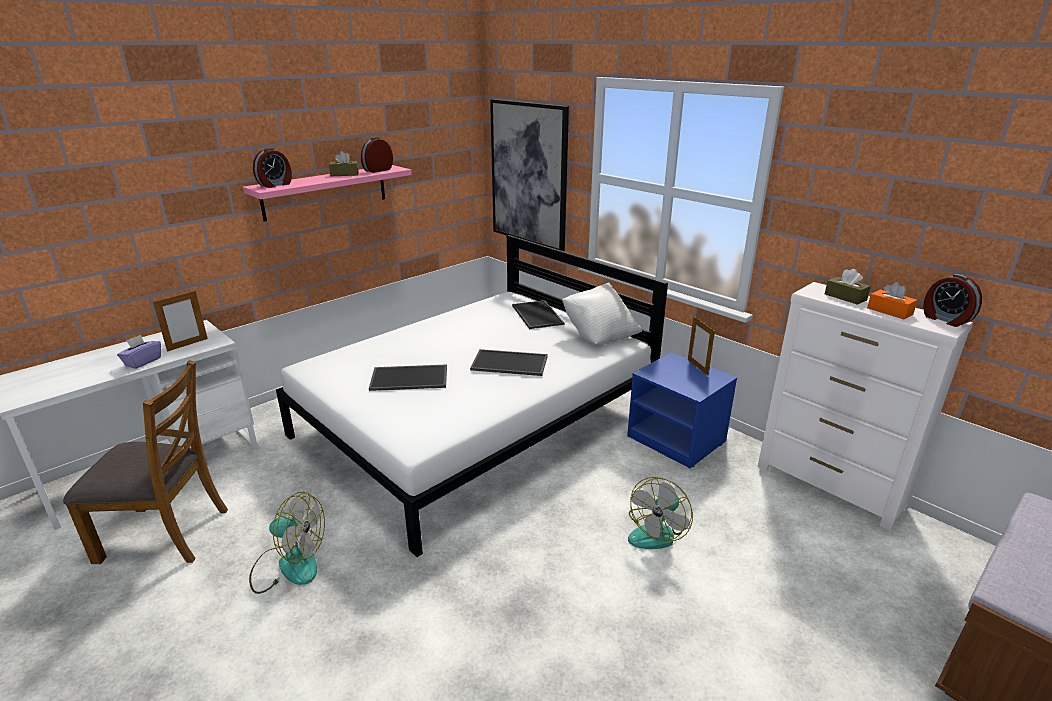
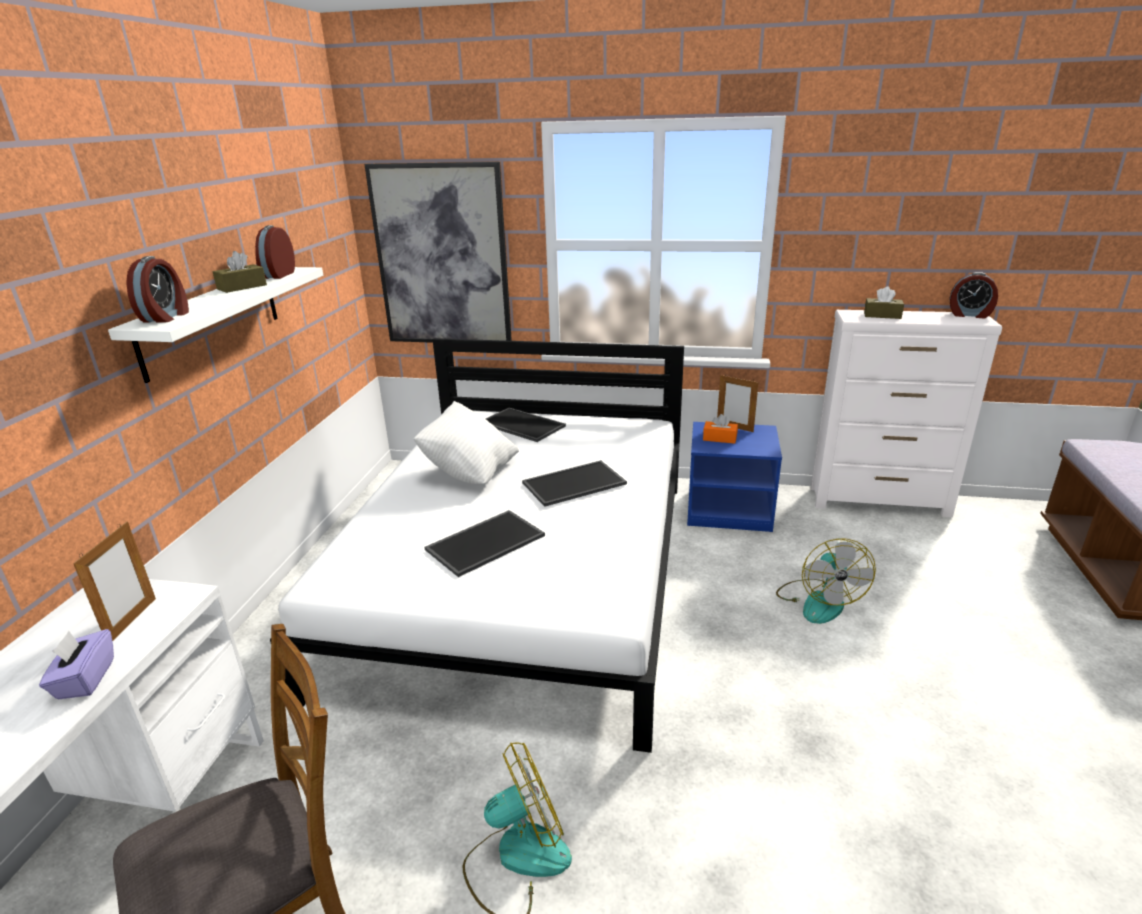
camera: 35 degrees left, 0 degrees up
(325, 192) = (212, 320): pink shelf -> white shelf
(599, 335) = (616, 426): white pillow -> white pillow (469, 472)
(889, 311) = (929, 318): orange tissue box -> orange tissue box (719, 438)

